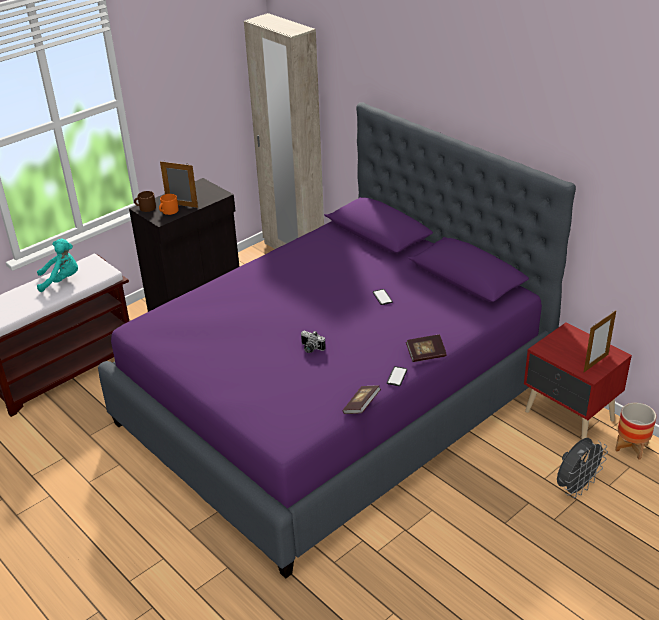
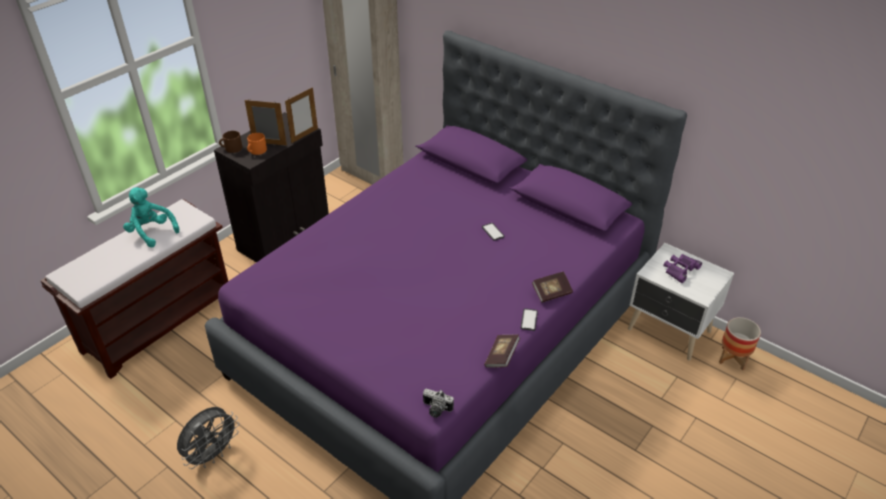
camera: 10 degrees left, 5 degrees up
(61, 280) = (151, 232): turquoise plush toy -> turquoise plush toy turned 120 degrees counterclockwise
(310, 349) = (434, 295): camera -> camera (436, 410)
(569, 417) = (669, 332): red nightstand -> white nightstand
(574, 348) = (680, 269): none -> purple binoculars
(576, 487) = (692, 405): grey fan -> grey fan (213, 454)
(596, 363) = (704, 284): picture frame -> picture frame (304, 135)

